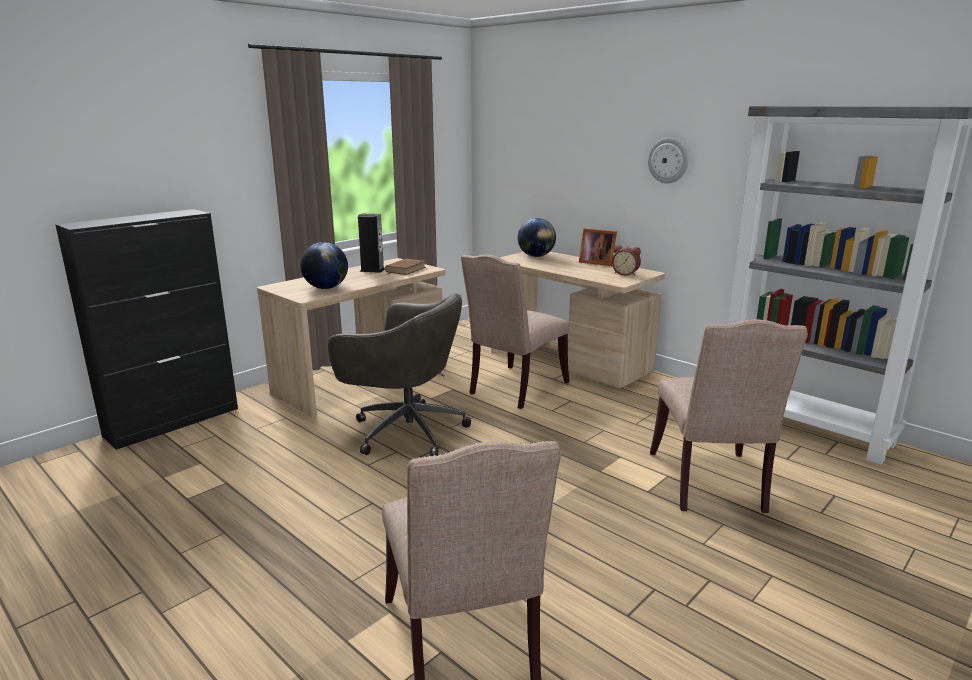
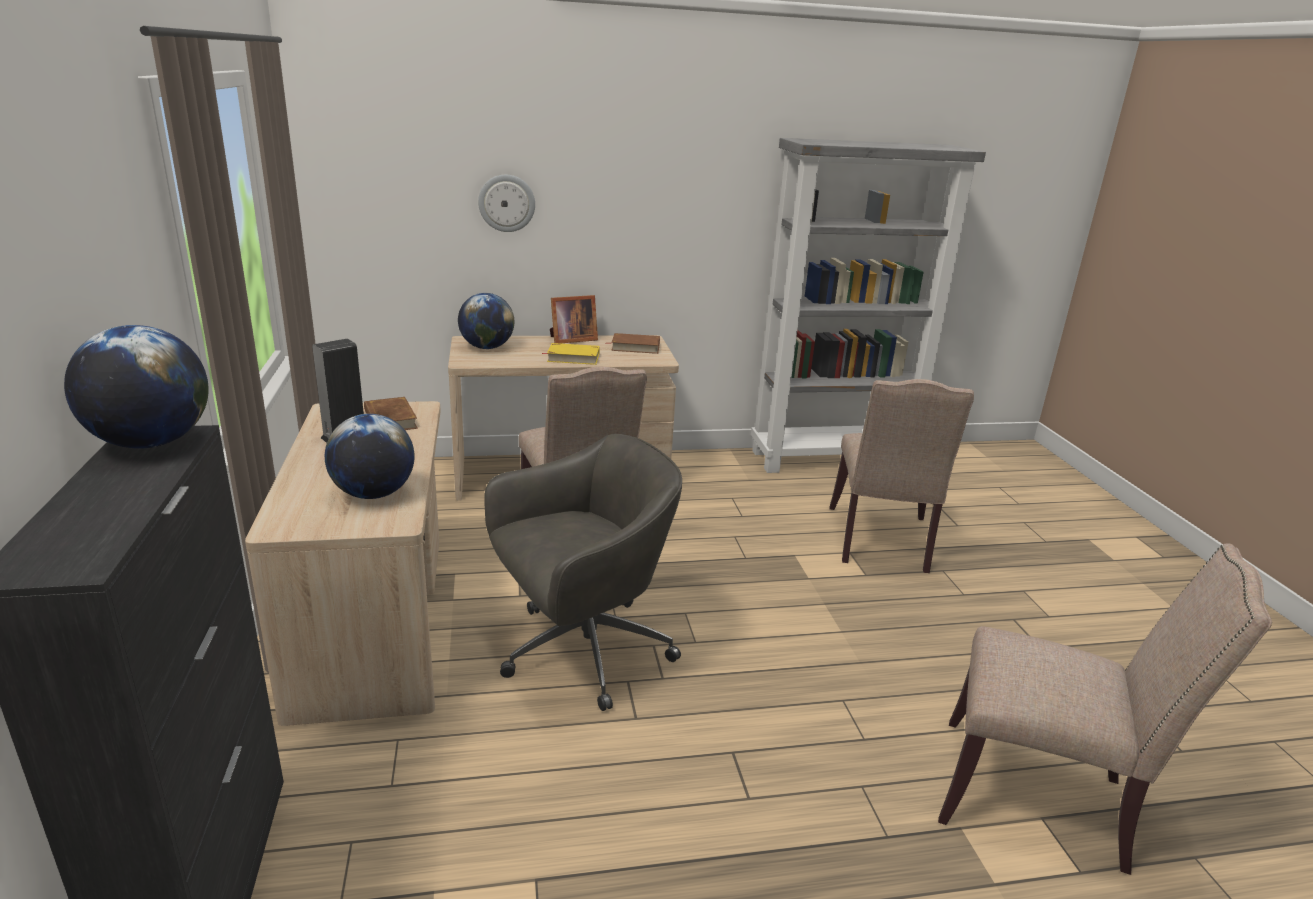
camera: 55 degrees left, 5 degrees up
(182, 212) = (151, 443): none -> globe
(569, 269) = (573, 357): none -> yellow book
(625, 274) = (635, 347): alarm clock -> brown book
(668, 160) = (655, 200): wall clock -> wall clock (506, 203)
(710, 484) = (881, 542): beige chair -> beige chair turned 60 degrees clockwise

